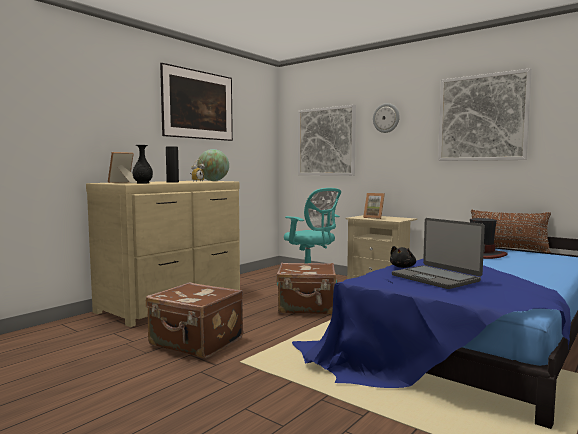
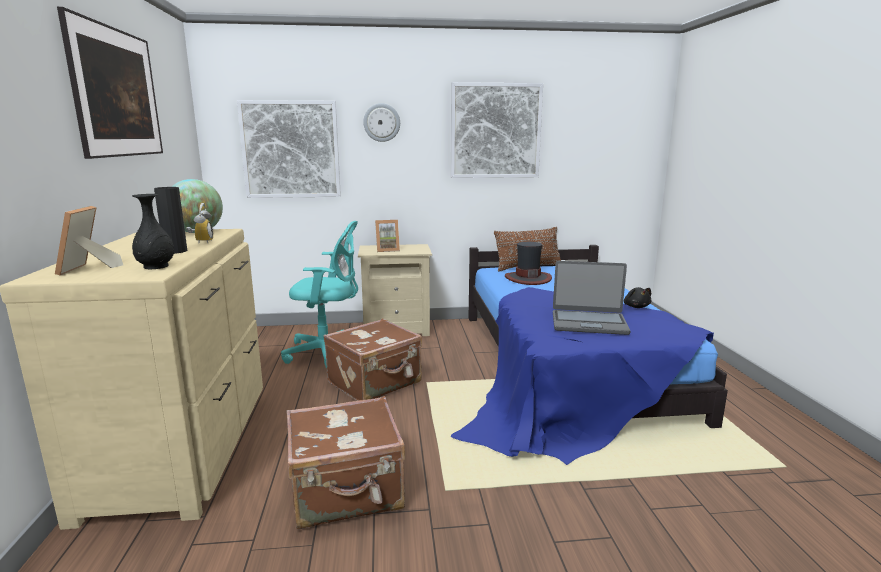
camera: 45 degrees left, 10 degrees up
(403, 267) = (531, 315): black plush toy -> black plush toy (636, 307)

